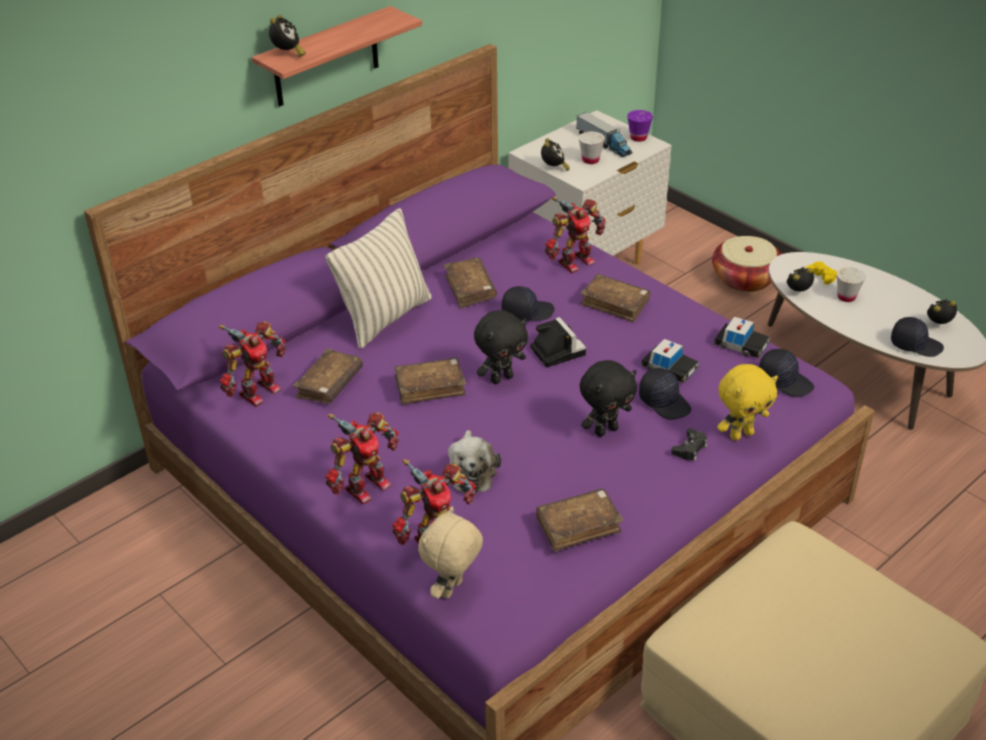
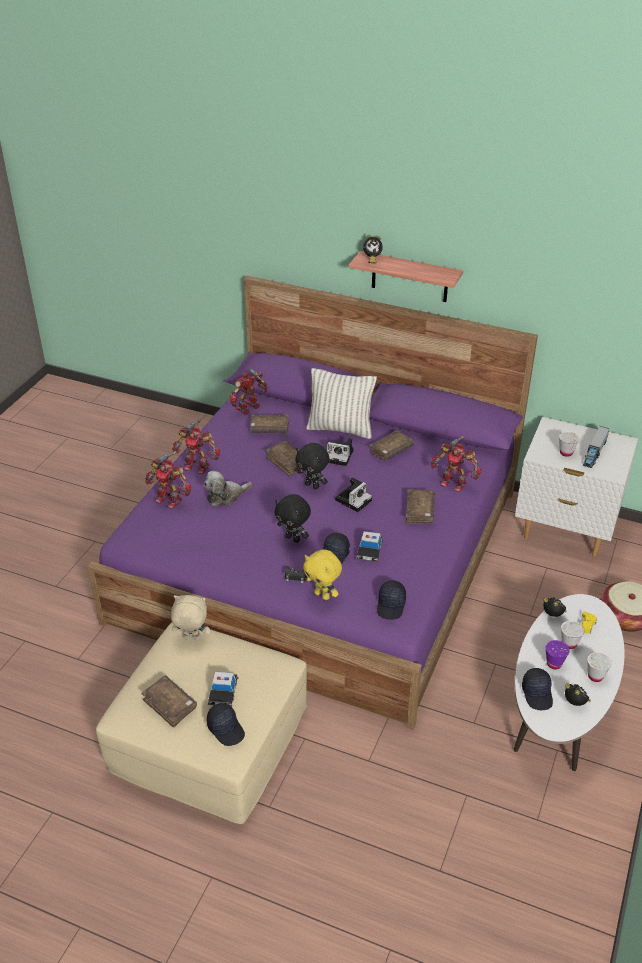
camera: 65 degrees right, 0 degrees up
(257, 391) = (249, 408): toy robot -> toy robot turned 120 degrees clockwise
(449, 335) = (340, 456): none -> camera
(453, 590) = (139, 518): beige plush toy -> beige plush toy (191, 639)
(527, 312) = (384, 478): black cap -> black cap (226, 729)
(554, 168) = (539, 440): alarm clock -> none
(578, 526) = (202, 546): brown book -> brown book (170, 705)
(638, 138) = (618, 466): purple cup -> purple cup (554, 664)
(741, 345) = (417, 577): toy car -> toy car (223, 692)
(901, 297) = (595, 676): none -> white cup

